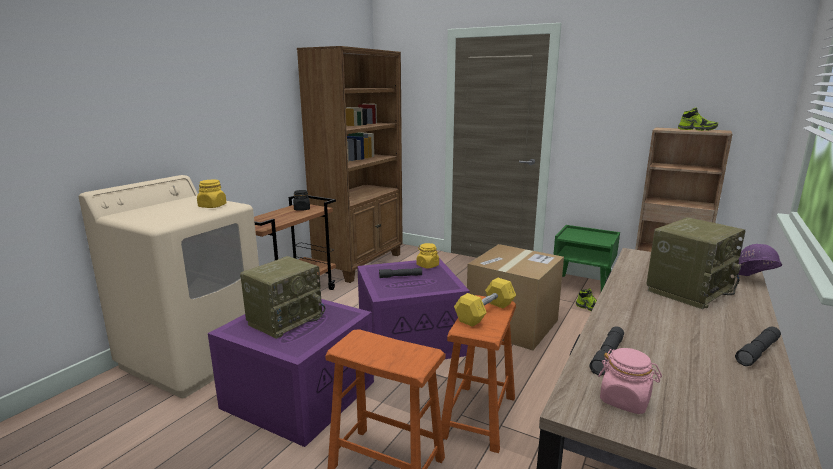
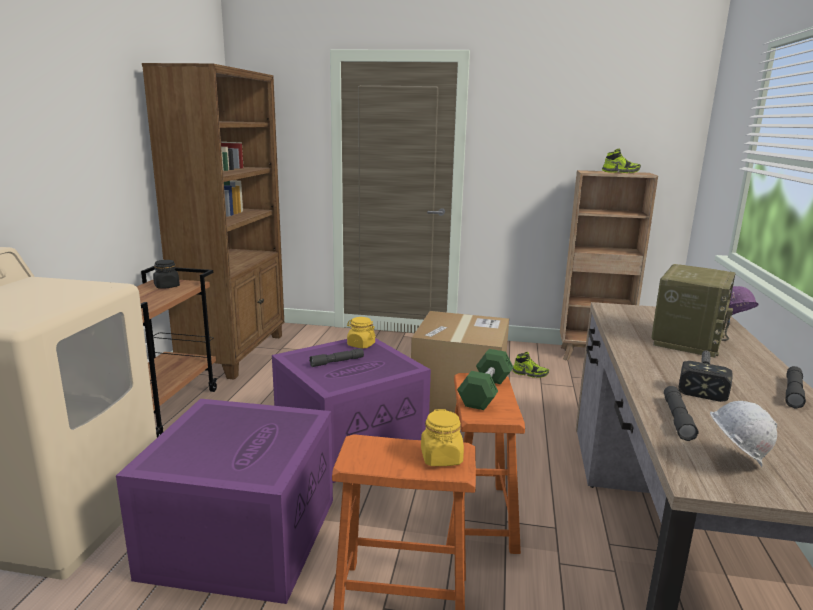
camera: 20 degrees left, 0 degrees up
(212, 206) = (78, 290): yellow jar -> yellow jar (441, 458)
(285, 319) = (221, 438): radio -> none
(485, 312) = (485, 392): yellow dumbbell -> green dumbbell
(582, 286) = (509, 350): green nightstand -> none
(625, 400) = (733, 462): pink jar -> white hard hat
(669, 326) = (703, 379): none -> hammer

